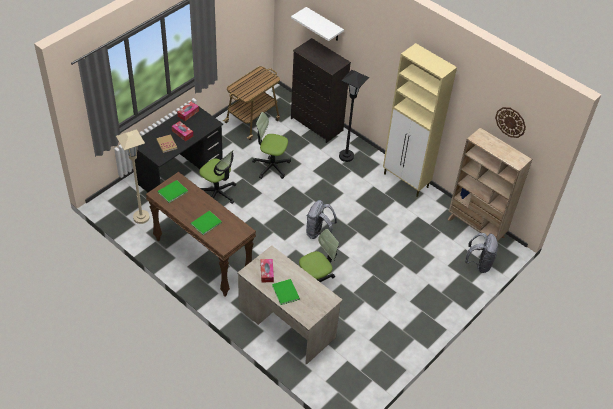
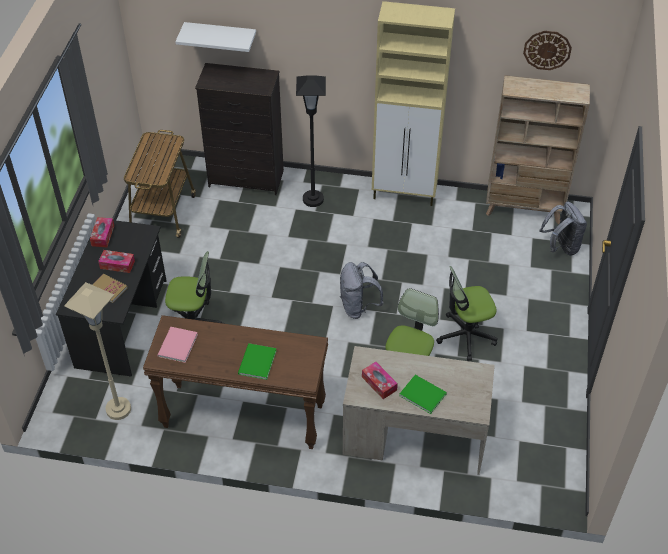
camera: 30 degrees left, 0 degrees up
(171, 192) = (176, 346): green book -> pink book
(271, 166) = (233, 256): office chair -> office chair (466, 336)

